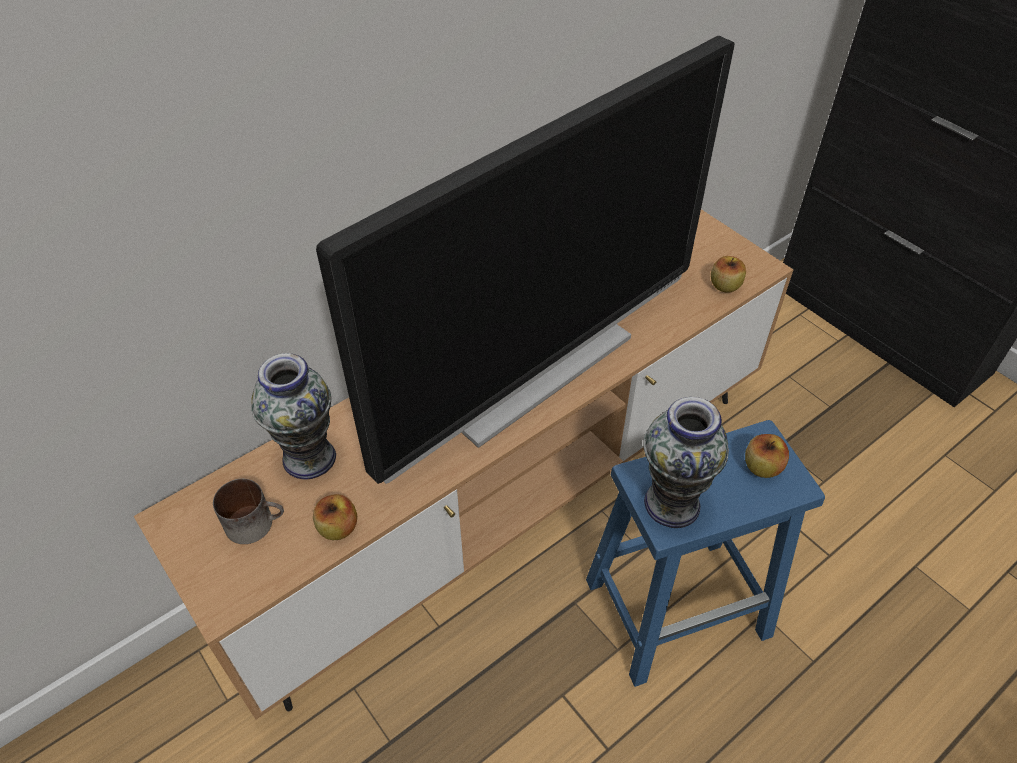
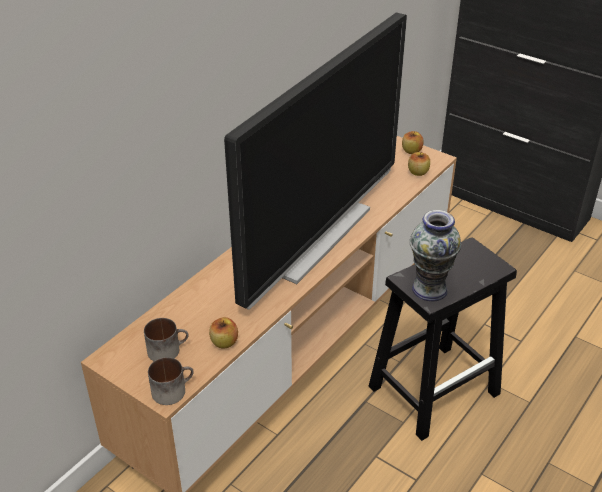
camera: 15 degrees left, 10 degrees down
(235, 594) = (172, 389): none -> mug
(309, 457) = (187, 308): vase -> none
(679, 606) = (435, 389): blue stool -> black stool
(762, 467) = (475, 261): apple -> apple (411, 151)

